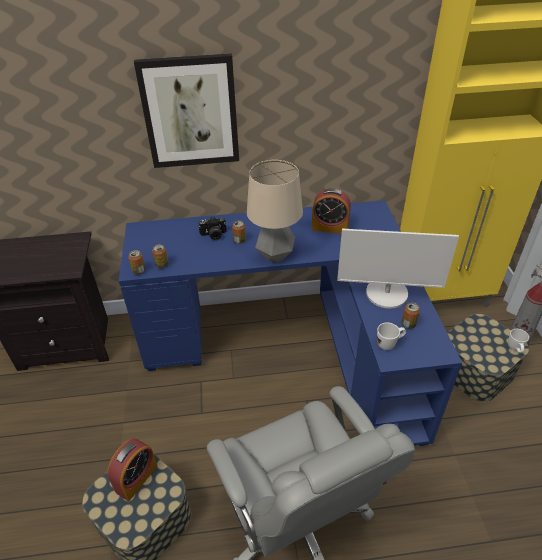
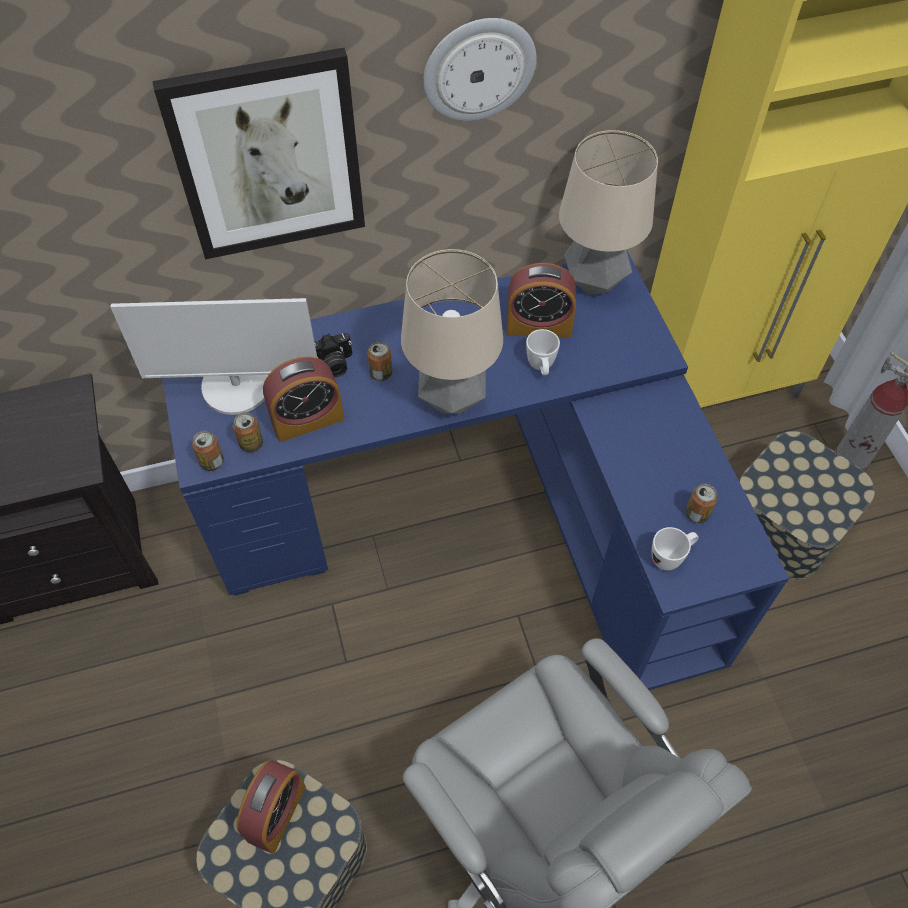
camera: 10 degrees left, 15 degrees up
(195, 257) = (307, 419): none -> alarm clock
(301, 75) = (478, 69): none -> wall clock
(364, 212) = (594, 282): none -> table lamp
(387, 293) = (654, 455): monitor -> monitor (237, 386)
(515, 349) = (853, 494): white mug -> white mug (541, 368)

